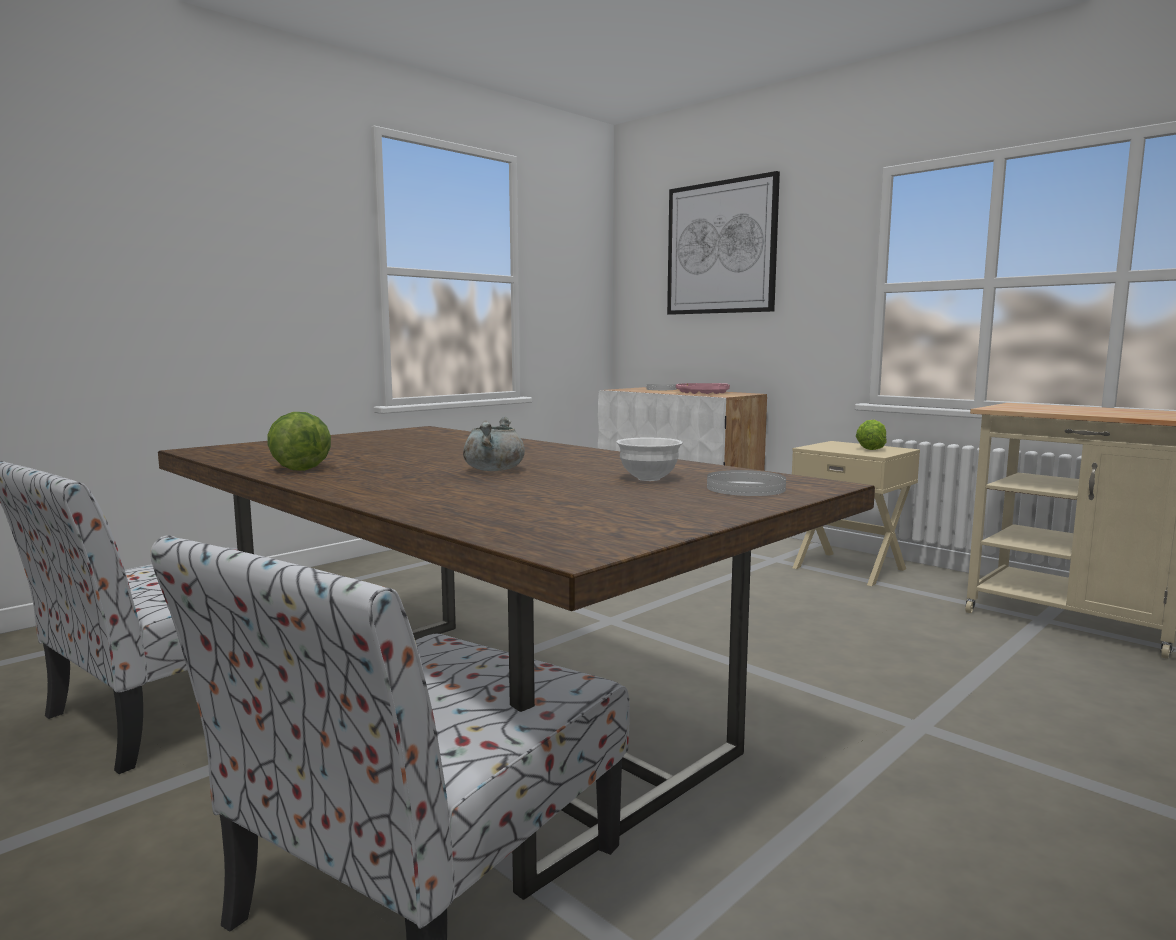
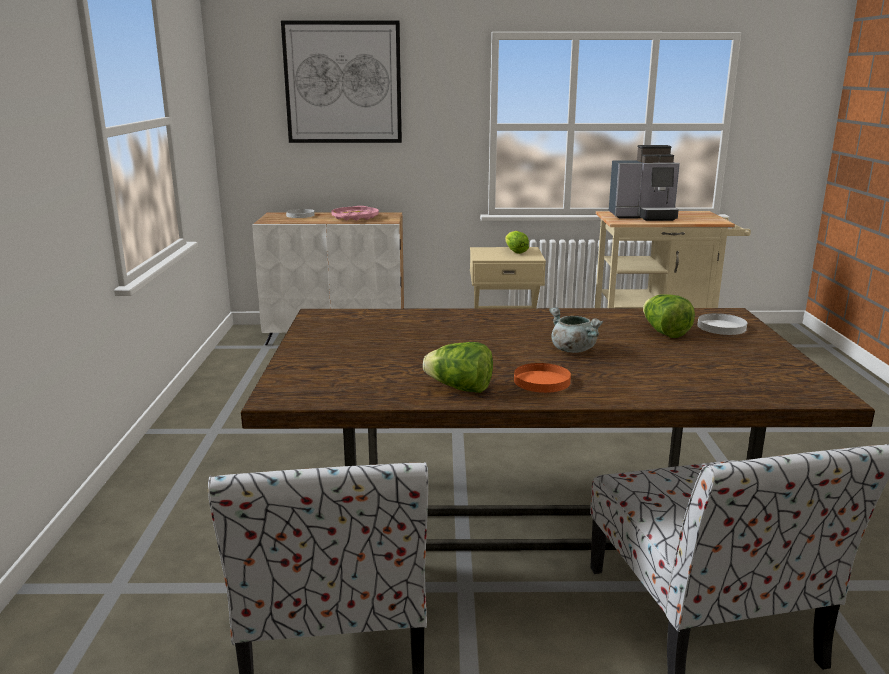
camera: 45 degrees left, 10 degrees up
(368, 476) = (541, 381): none -> orange plate
(649, 479) = (664, 332): white bowl -> lettuce
(1063, 408) = (644, 216): none -> coffee machine

